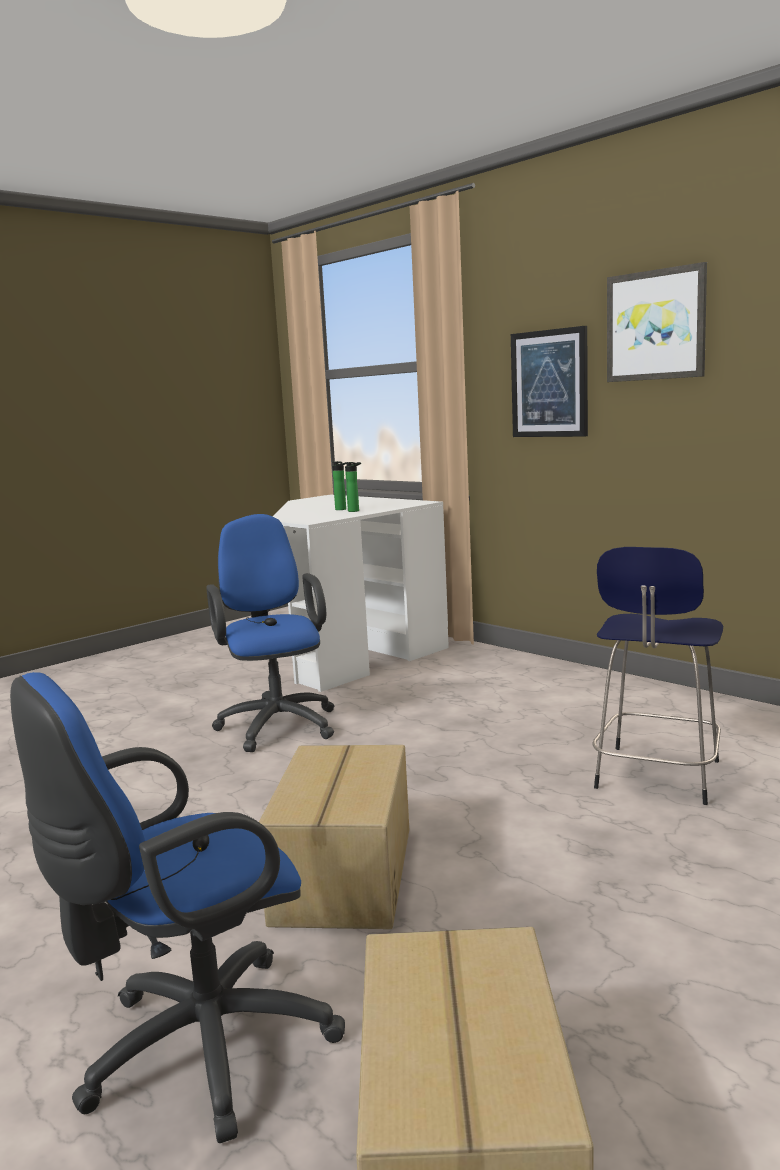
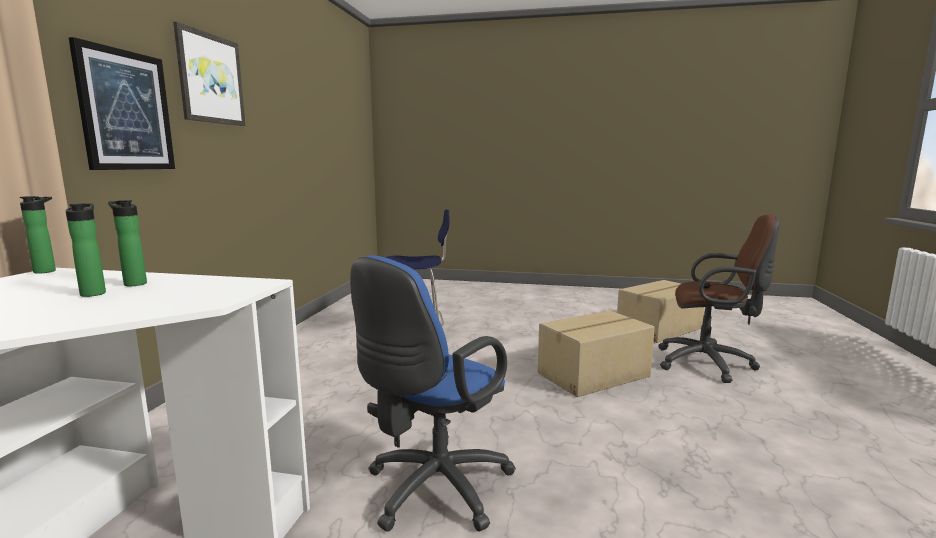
camera: 125 degrees left, 0 degrees up
(195, 1051) = (710, 364): blue office chair -> brown office chair
(426, 502) = (48, 271): none -> bottle

